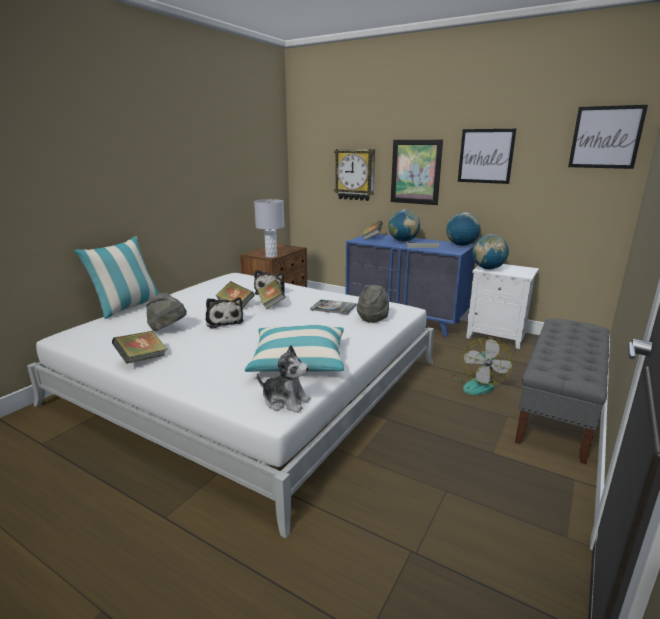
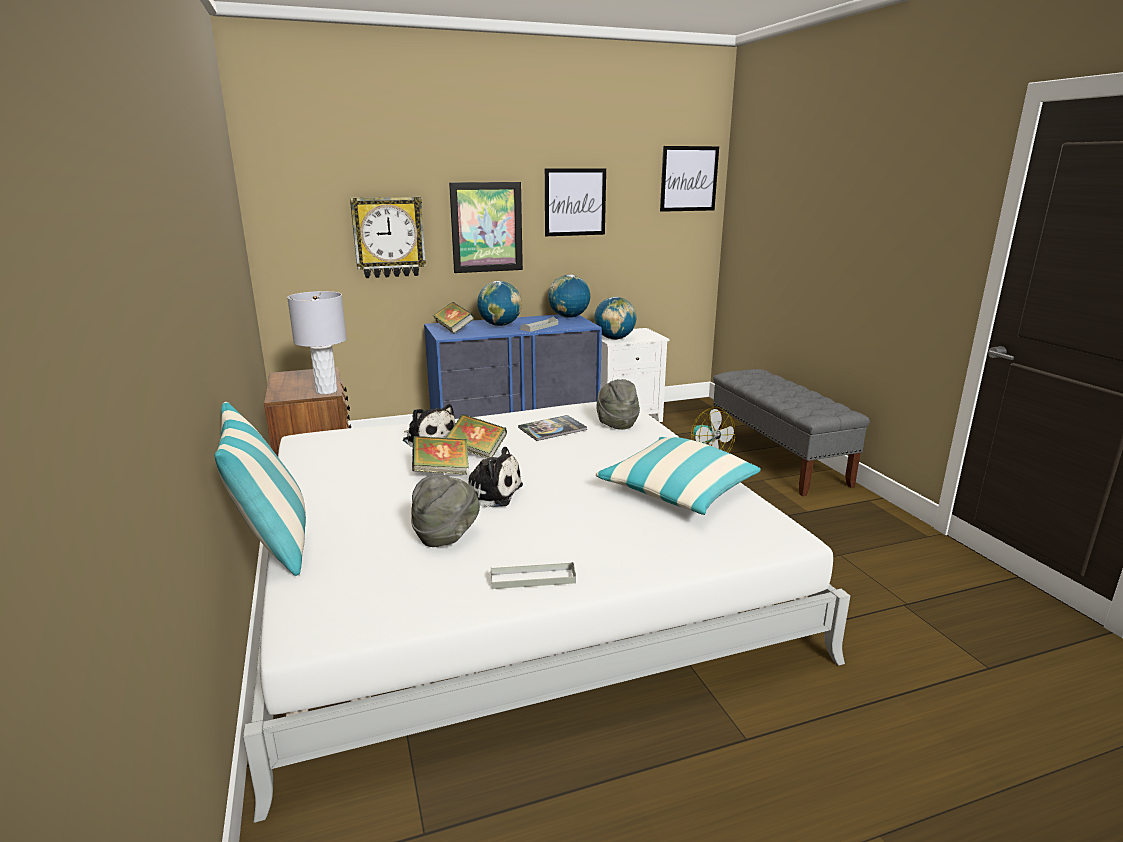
camera: 50 degrees left, 0 degrees up
(142, 359) = (532, 578): book -> grey tray
(285, 401) = (768, 524): plush toy -> none

